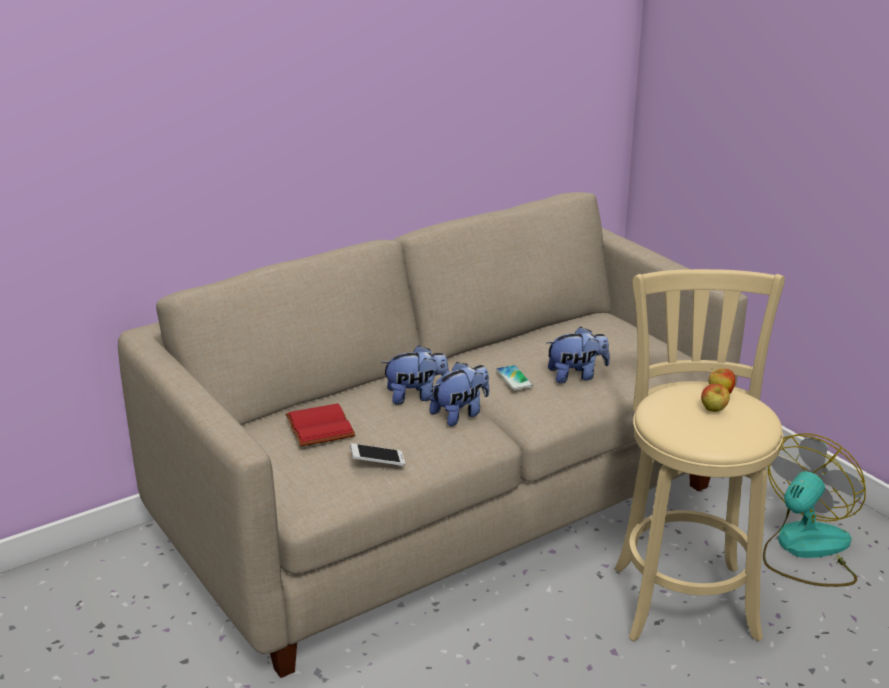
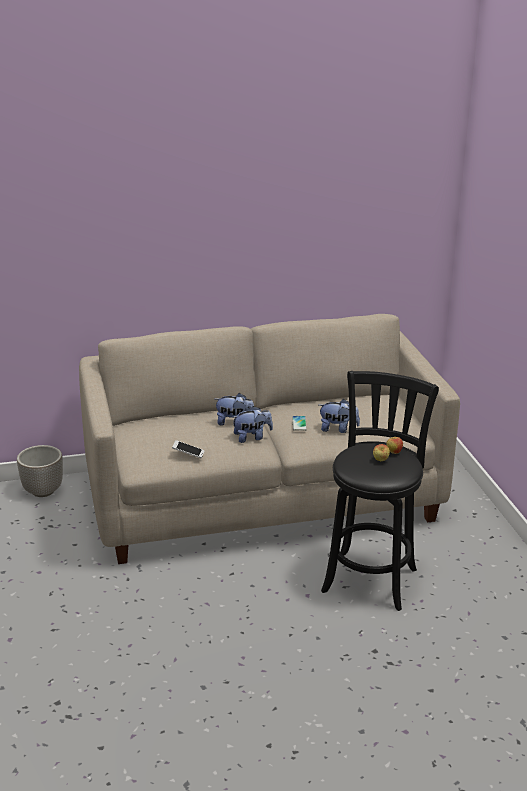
camera: 20 degrees right, 0 degrees up
(78, 576) = (43, 491): none -> planter
(317, 427) = (169, 429): red book -> none
(683, 596) = (371, 577): beige stool -> black stool
(805, 550) = (469, 570): fan -> none

